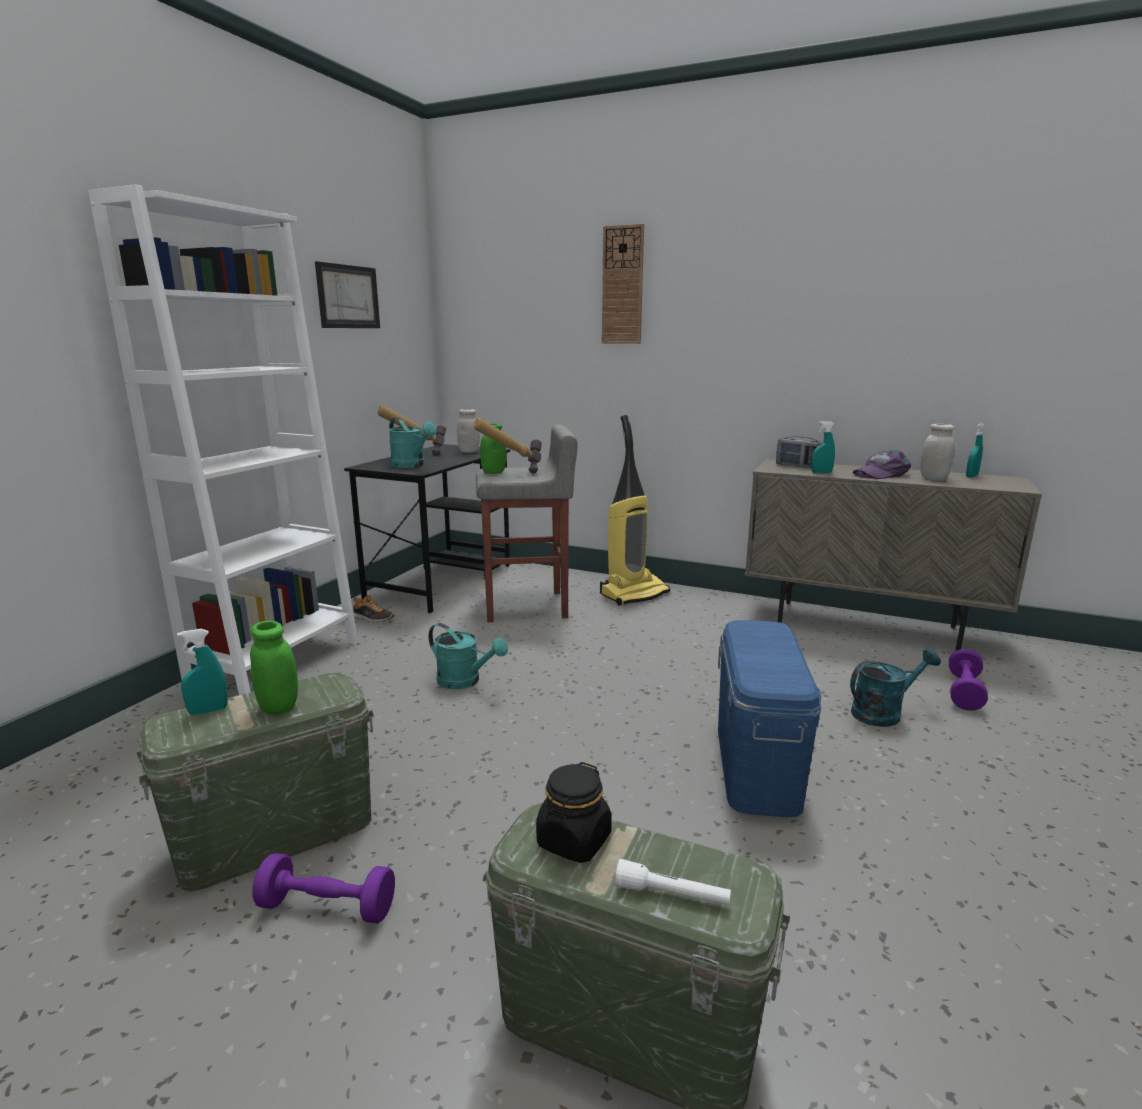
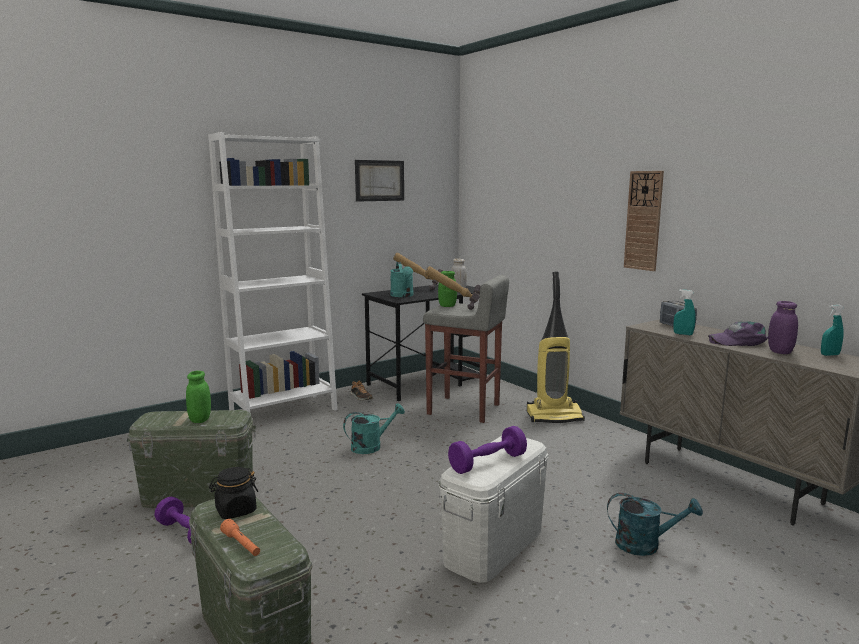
camera: 30 degrees right, 5 degrees down
(208, 711) = (171, 414): turquoise spray bottle -> none
(465, 681) = (371, 446): turquoise watering can -> turquoise watering can turned 90 degrees counterclockwise
(622, 286) = (569, 171): wall clock -> wall clock (643, 220)
(672, 895) = (241, 545): white flashlight -> orange flashlight
(757, 765) = (494, 546): blue storage box -> white storage box
(933, 479) = (780, 352): white jar -> purple jar
(964, 692) = (749, 553): purple dumbbell -> purple dumbbell (487, 463)

